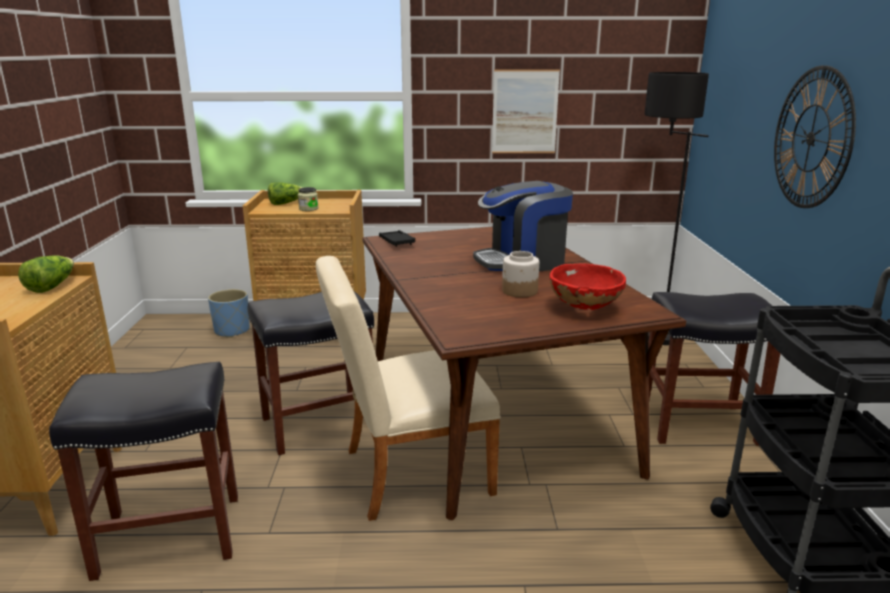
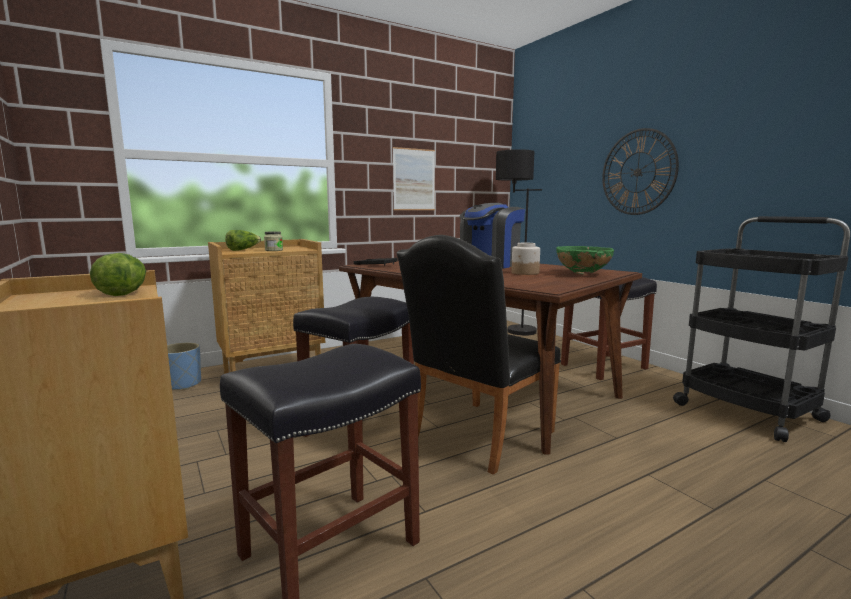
camera: 30 degrees left, 10 degrees down
(407, 473) = (476, 437): beige chair -> black chair
(584, 309) = (583, 274): red bowl -> green bowl

